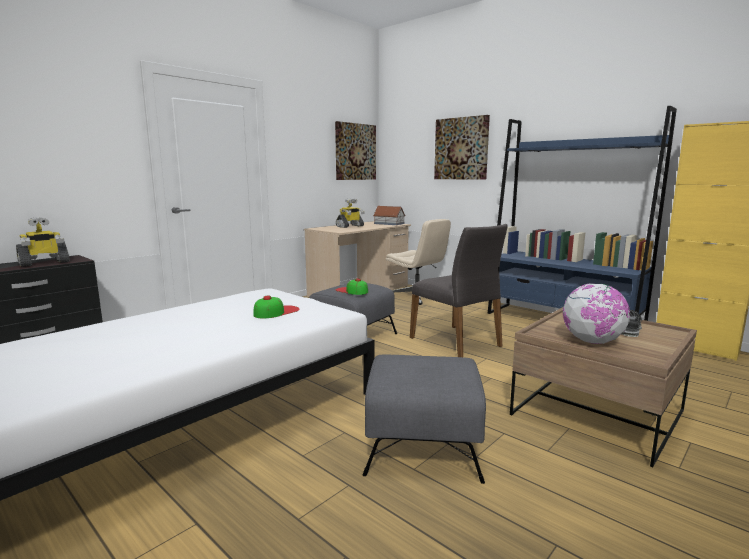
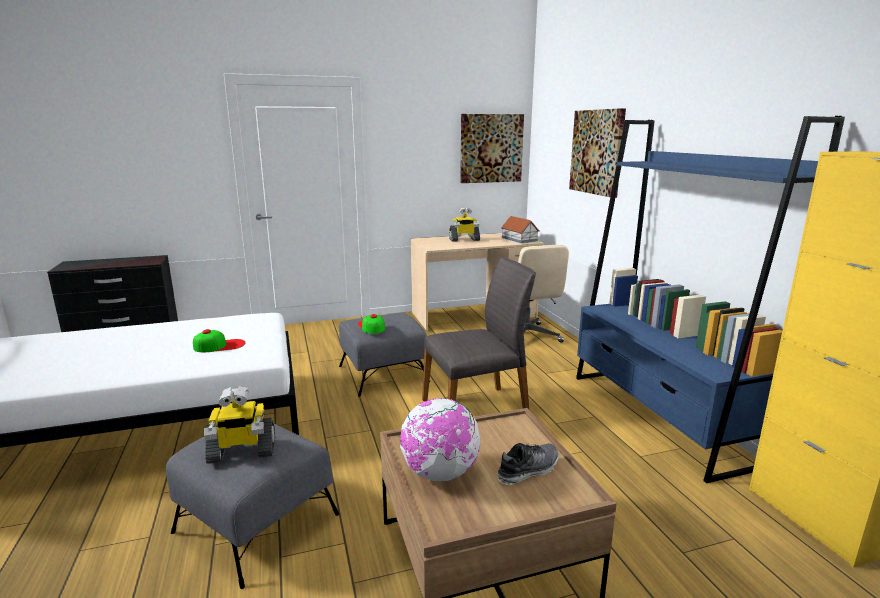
camera: 30 degrees right, 5 degrees up
(44, 263) = (126, 262): toy robot -> toy robot (241, 452)
(456, 342) = (476, 409): grey chair -> grey chair turned 105 degrees counterclockwise

